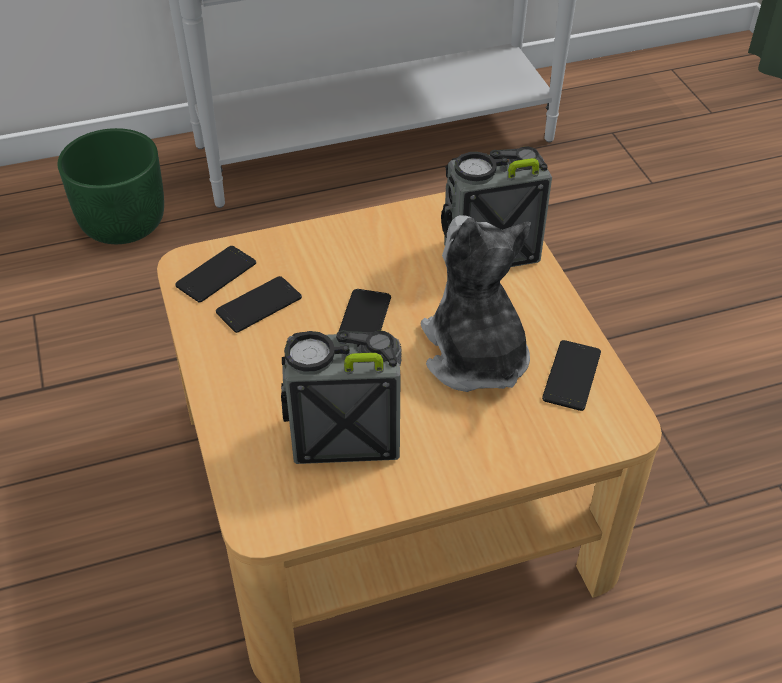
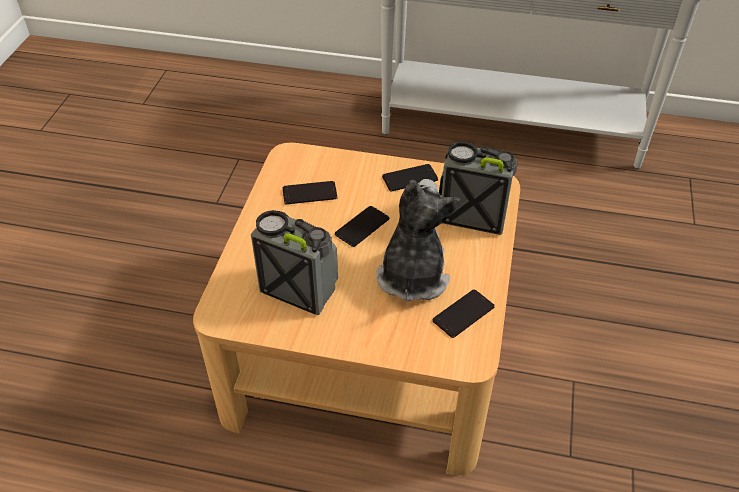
camera: 30 degrees right, 0 degrees up
(123, 223) = (322, 123): green planter -> none
(216, 275) = (299, 166): phone -> phone (410, 178)

